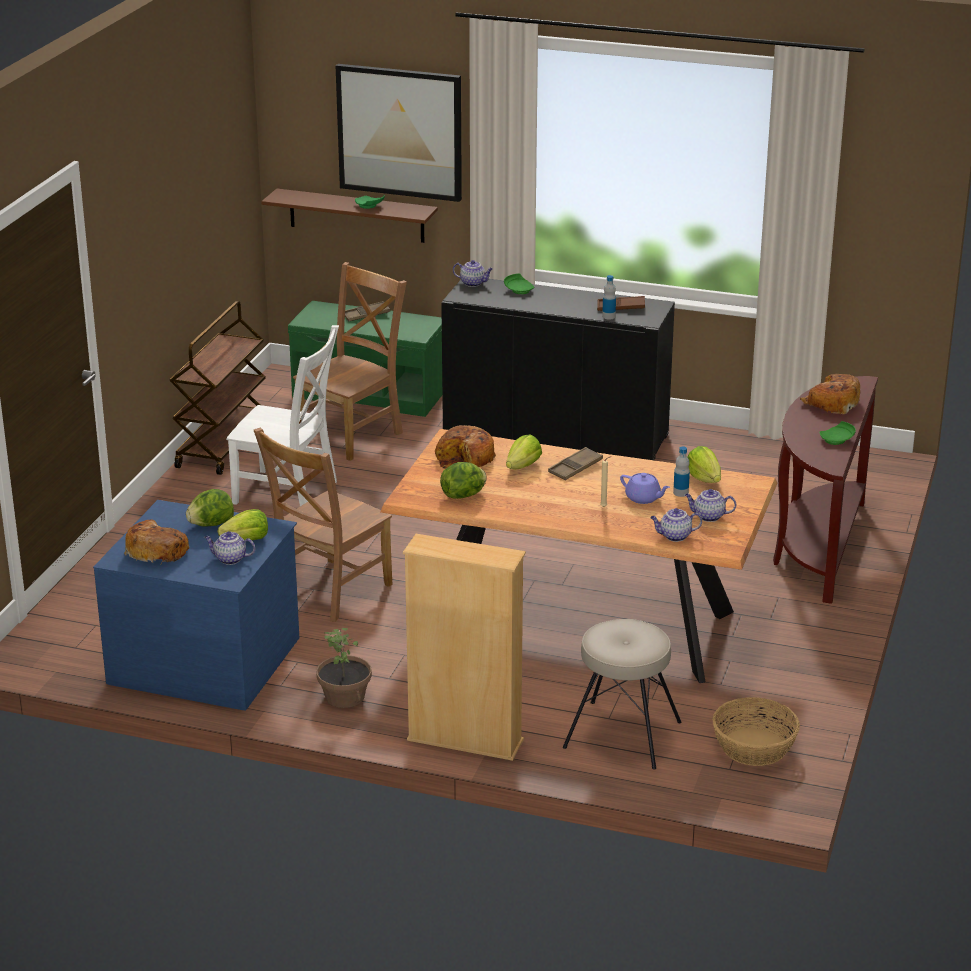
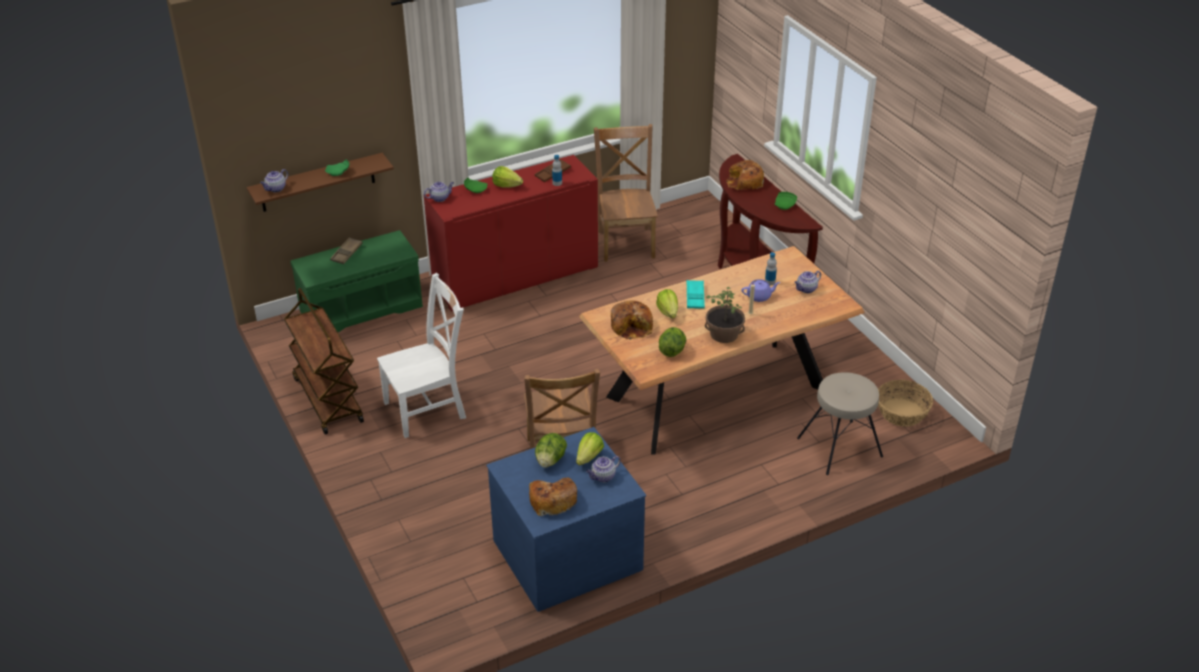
camera: 45 degrees left, 10 degrees up
(345, 696) = (679, 522): potted plant -> potted plant (724, 334)
(353, 435) = (399, 344): brown chair -> brown chair (626, 242)
(400, 132) = (346, 107): picture -> none
(465, 740) = (778, 504): beige bookcase -> none
(555, 433) = (515, 277): black cabinet -> red cabinet
(575, 468) = (695, 297): brown tray -> turquoise tray
(674, 536) = (812, 312): teapot -> teapot (275, 189)
(704, 479) = (765, 266): lettuce -> lettuce (506, 185)

